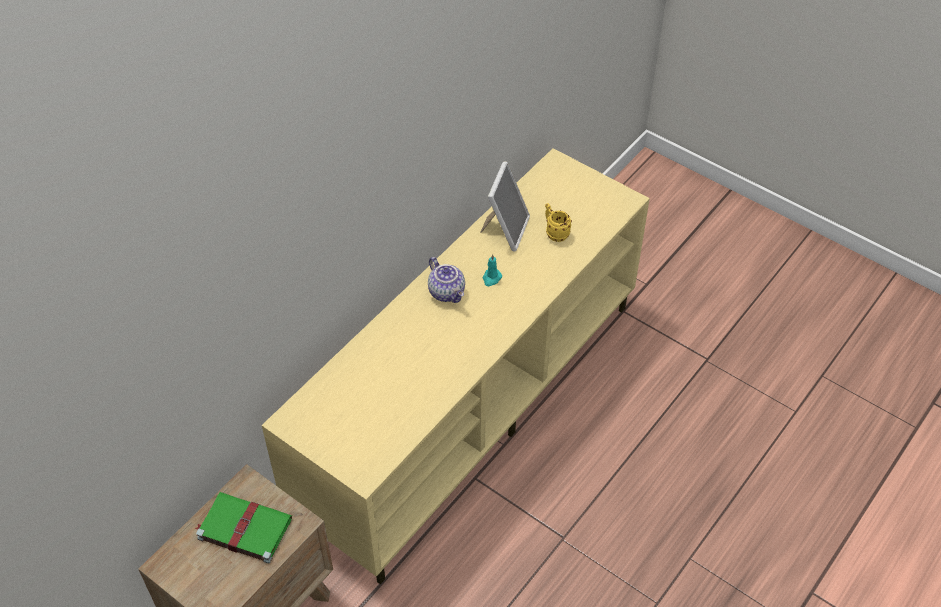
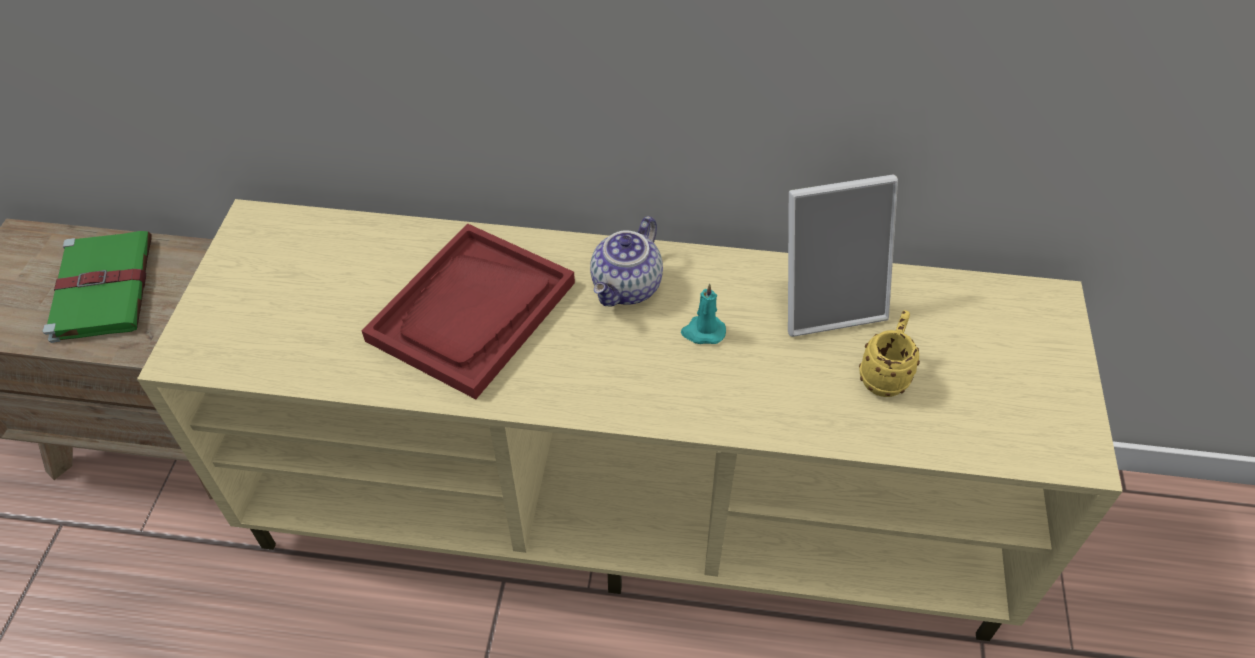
camera: 60 degrees right, 0 degrees up
(420, 354) = (472, 312): none -> red tray

